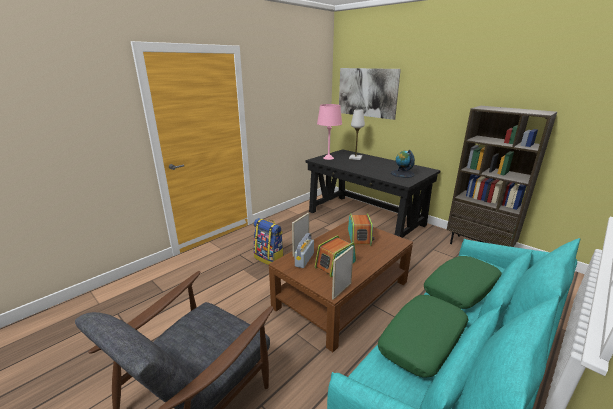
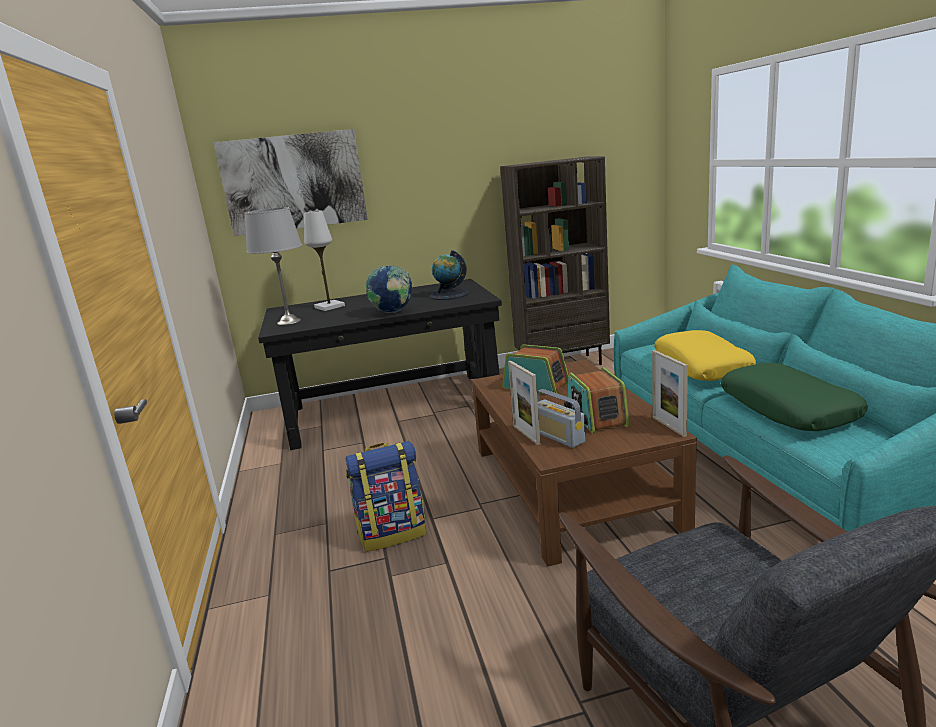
camera: 55 degrees left, 5 degrees down
(328, 158) = (288, 322): pink table lamp -> grey table lamp
(360, 171) = (393, 312): none -> globe
(461, 288) = (702, 366): green pillow -> yellow pillow

